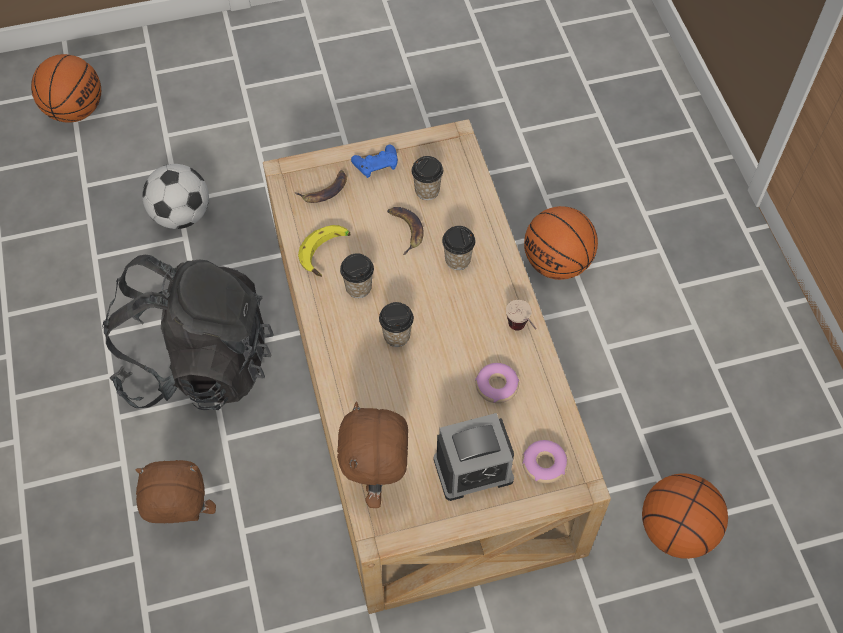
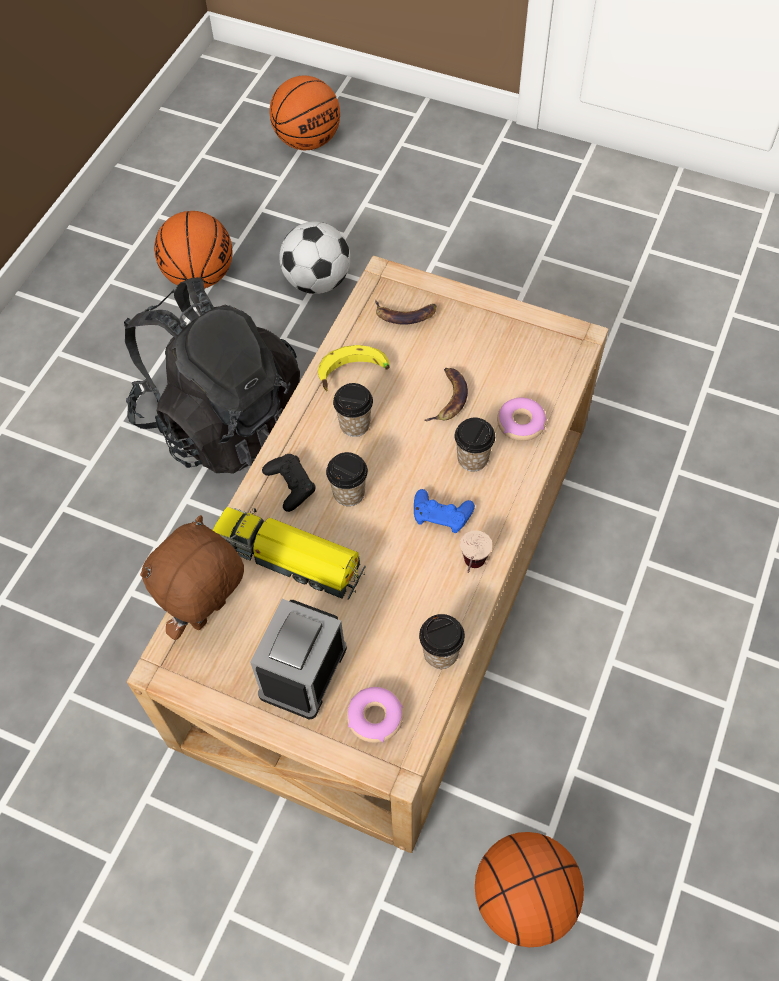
camera: 40 degrees right, 0 degrees up
(183, 519) = (94, 546): brown plush toy -> none
(352, 356) = (290, 485): none -> black game controller
(376, 164) = (475, 319): blue game controller -> blue game controller (441, 514)
(398, 405) = (290, 559): none -> toy truck
(427, 191) = (503, 373): cup -> cup (440, 653)
(473, 469) = (303, 671): alarm clock -> alarm clock turned 90 degrees clockwise
(497, 386) = (400, 607): donut -> donut (521, 423)
(557, 263) = (631, 543): basketball -> basketball (200, 276)

